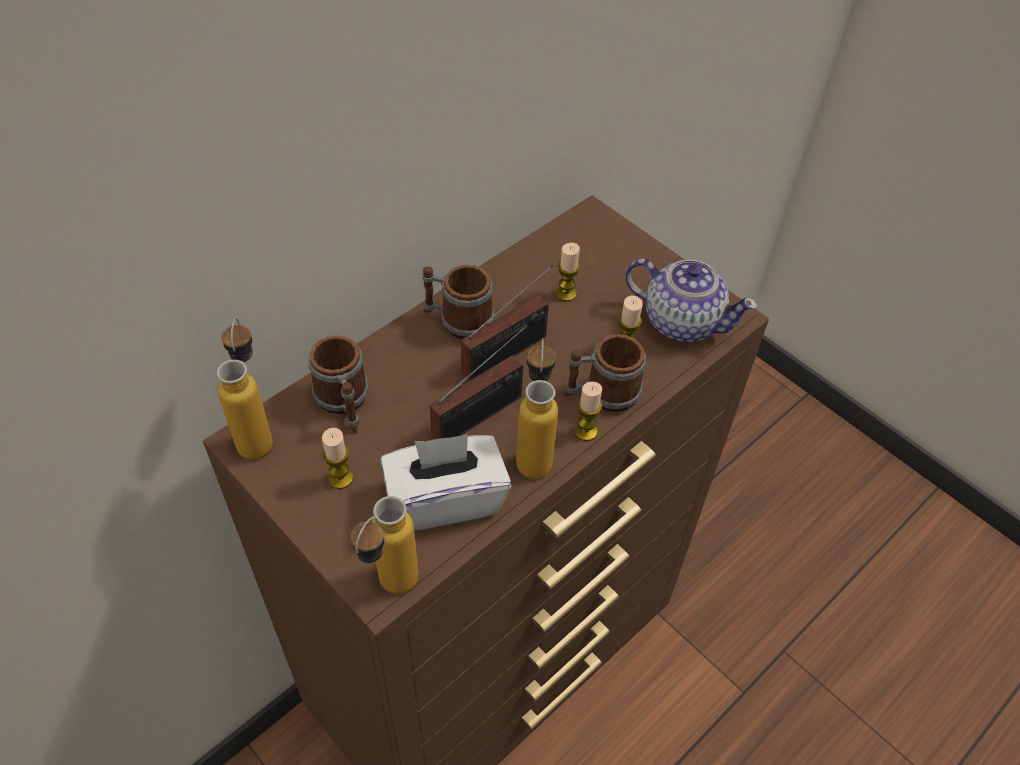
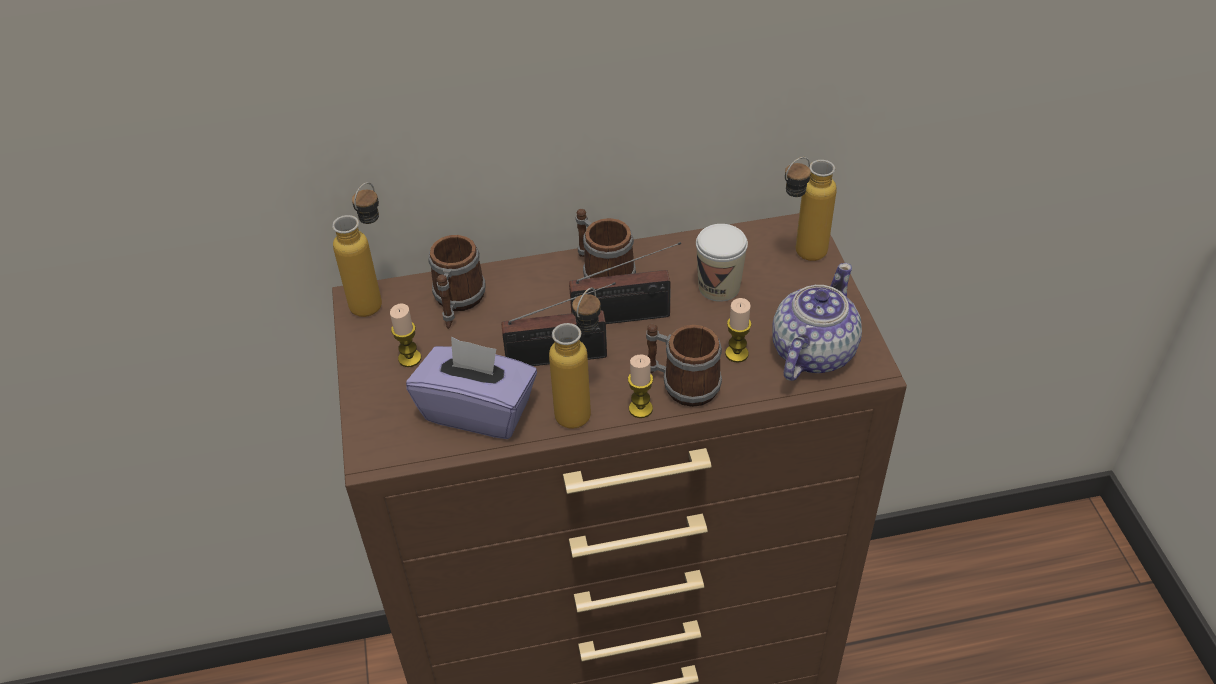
camera: 35 degrees right, 5 degrees down
(390, 591) = (380, 459): bottle -> bottle (800, 256)
(445, 499) = (478, 410): white tissue box -> purple tissue box
(566, 293) = (719, 287): candle -> cup
(681, 321) = (811, 353): teapot -> teapot turned 120 degrees counterclockwise

